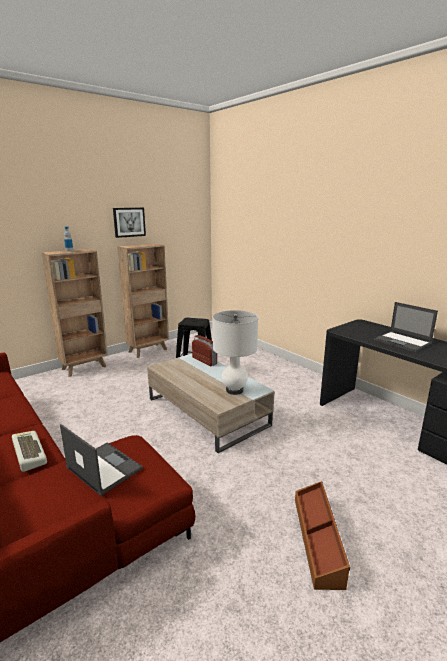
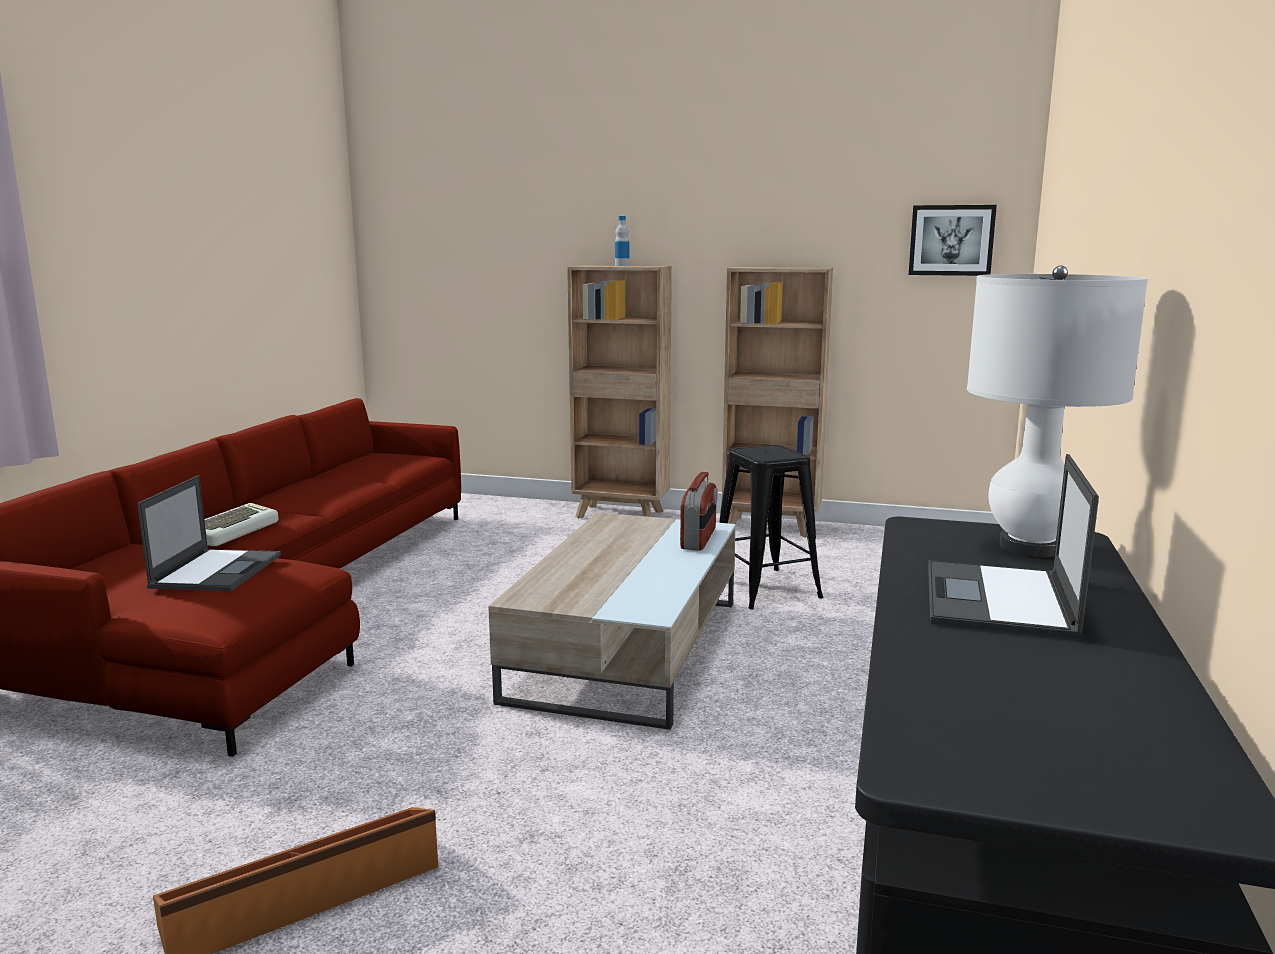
camera: 55 degrees right, 5 degrees down
(129, 222) = (779, 214): picture -> picture (951, 240)
(234, 390) = (607, 593): white table lamp -> white table lamp (1030, 547)

